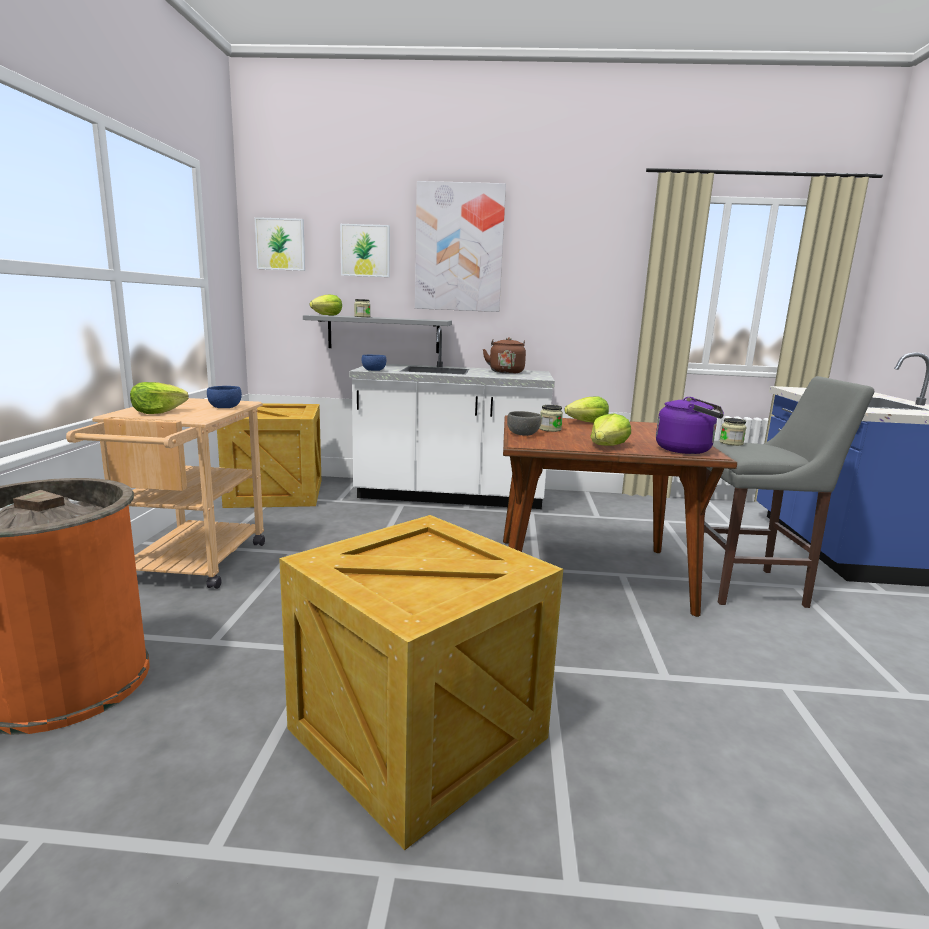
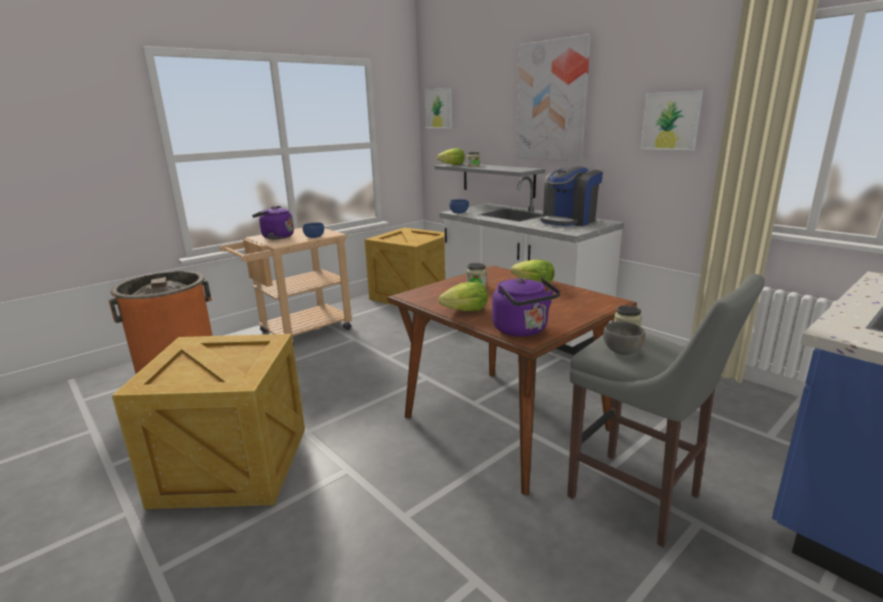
camera: 45 degrees right, 5 degrees up
(158, 412) = (275, 237): lettuce -> purple kettle
(365, 250) = (487, 109): picture -> picture (670, 121)
(506, 372) = (569, 221): brown kettle -> coffee machine
(523, 434) = (440, 286): grey bowl -> grey bowl (623, 350)

